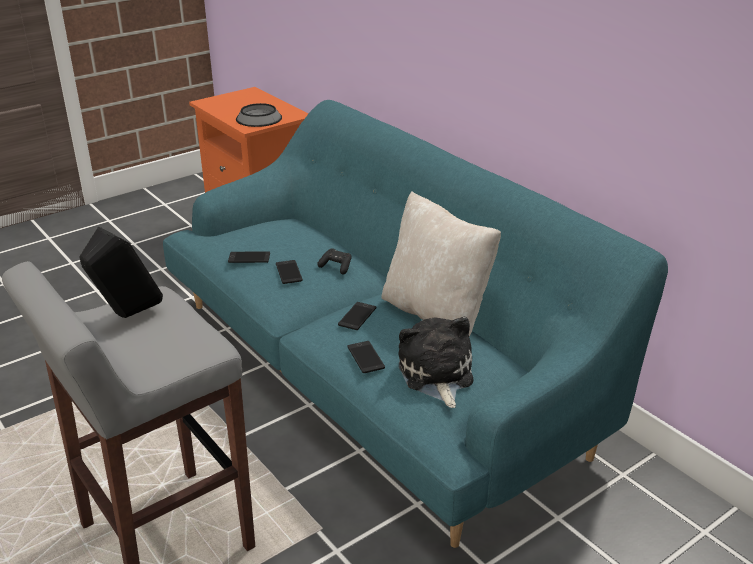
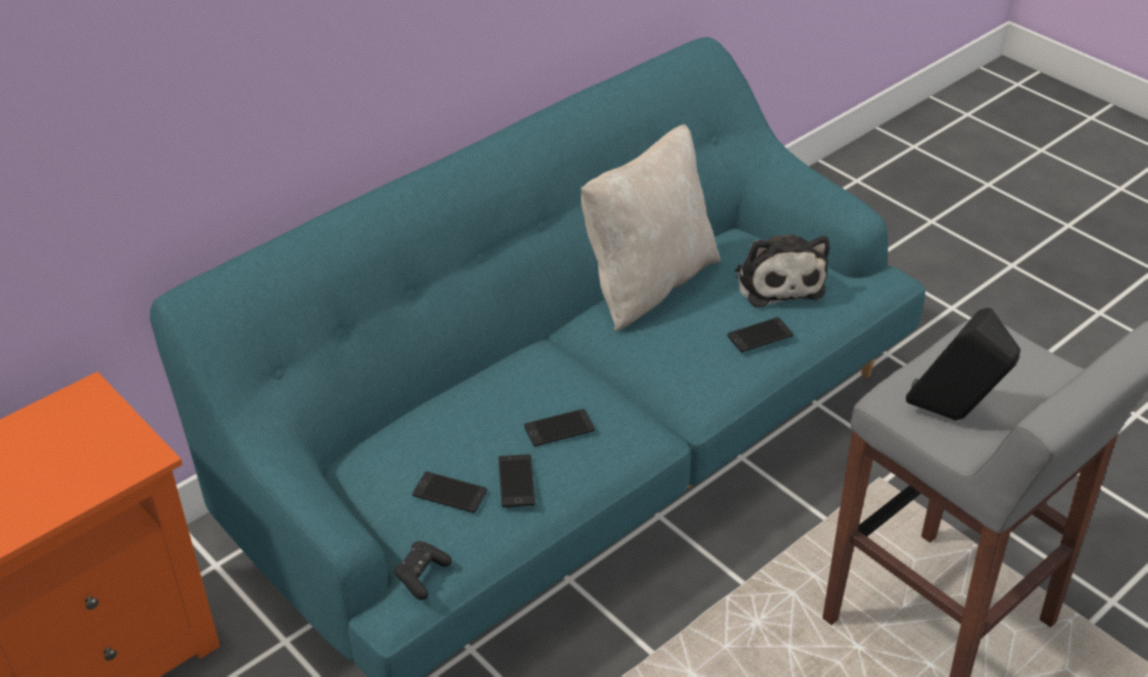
camera: 95 degrees left, 10 degrees up
(259, 118) = (92, 449): bowl -> none
(336, 267) = (537, 380): black game controller -> black game controller (422, 576)
(357, 316) = (668, 349): phone -> phone (449, 493)
(436, 375) = (778, 280): plush toy -> plush toy turned 90 degrees counterclockwise

